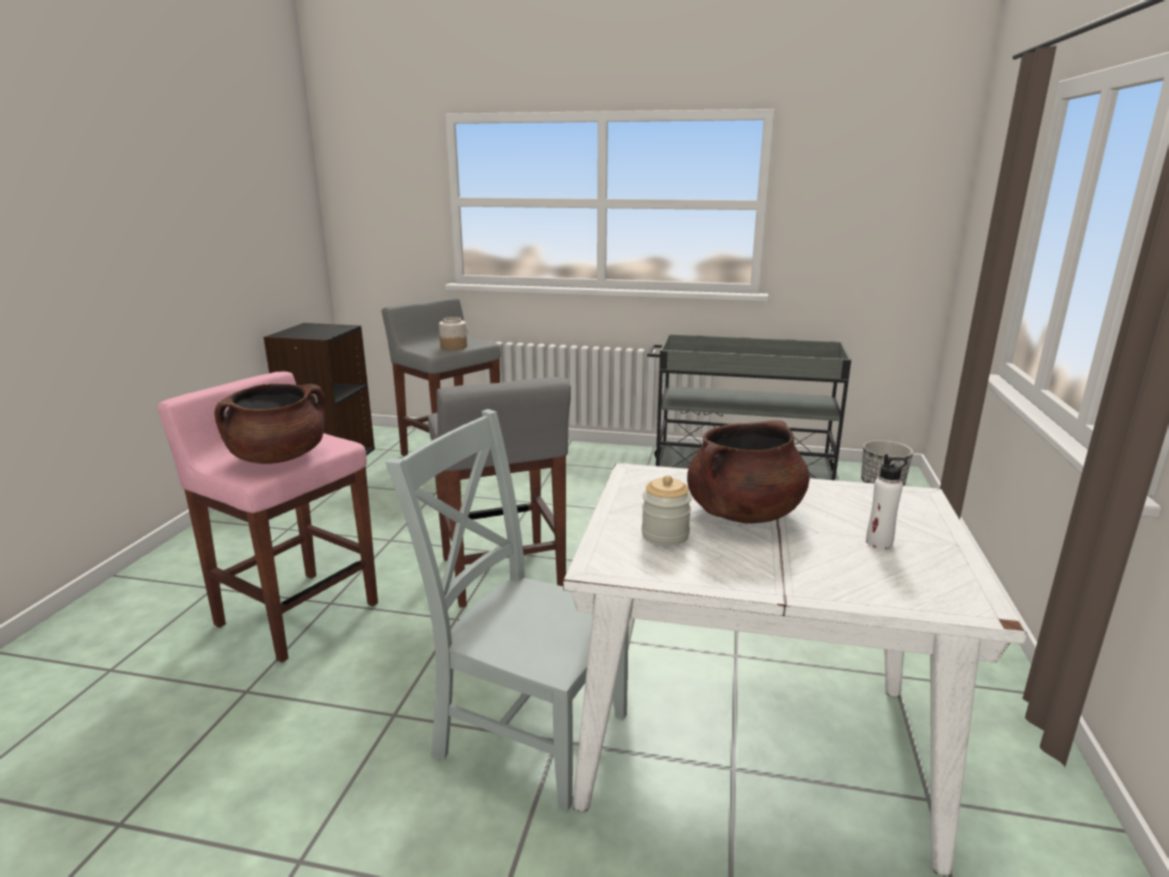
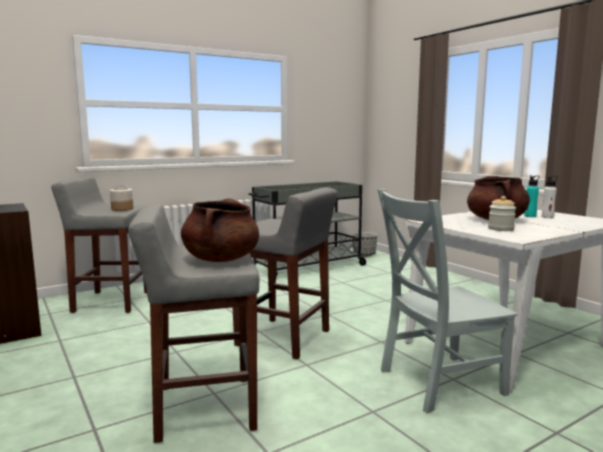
camera: 45 degrees left, 10 degrees down
(296, 613) = (203, 408): pink stool -> grey stool
(853, 527) = (530, 216): none -> turquoise bottle

